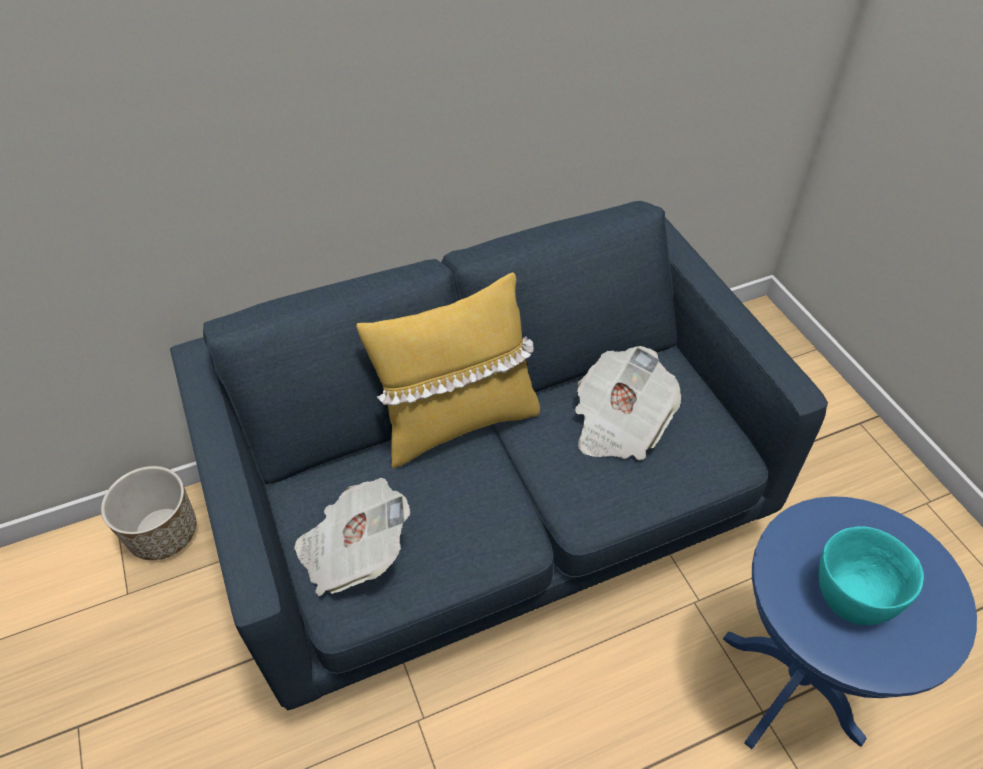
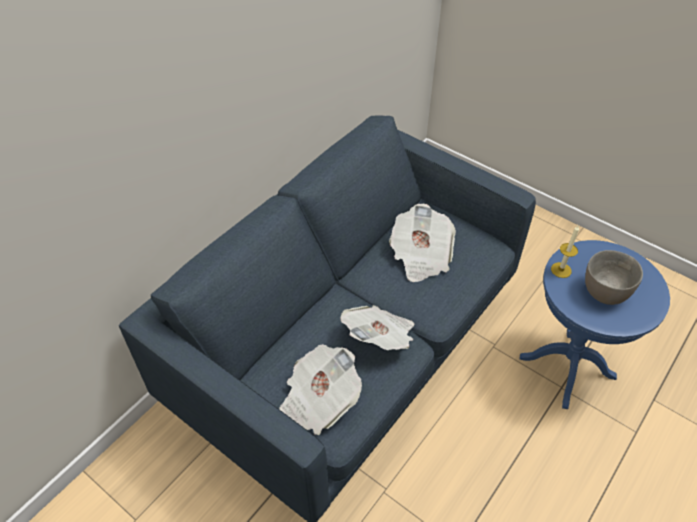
camera: 30 degrees left, 0 degrees up
(164, 533) = (133, 468): planter -> none
(458, 422) = (326, 295): yellow pillow -> none
(487, 508) = (380, 338): none -> newspaper
(800, 530) = (561, 270): none -> candle
(851, 594) = (604, 291): turquoise bowl -> grey bowl

